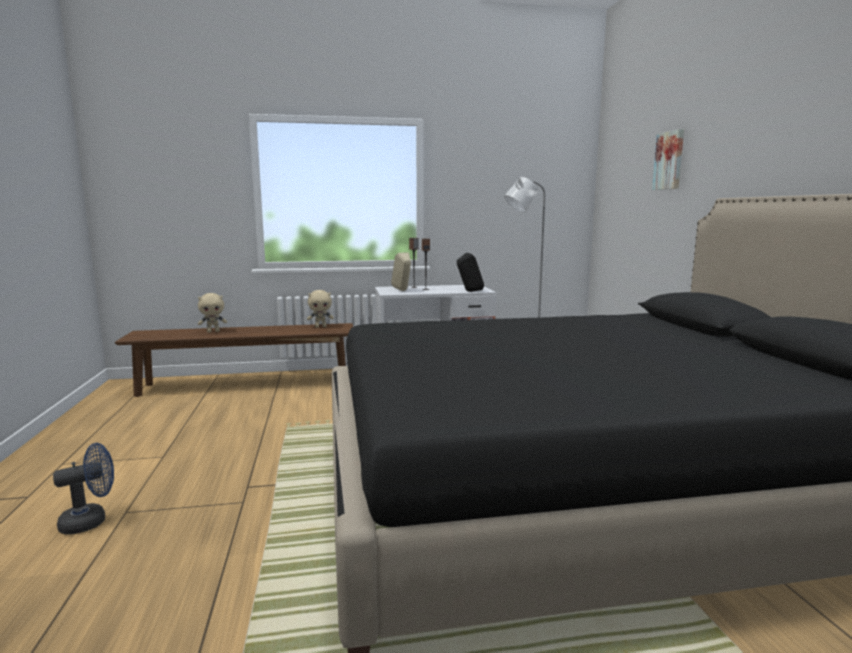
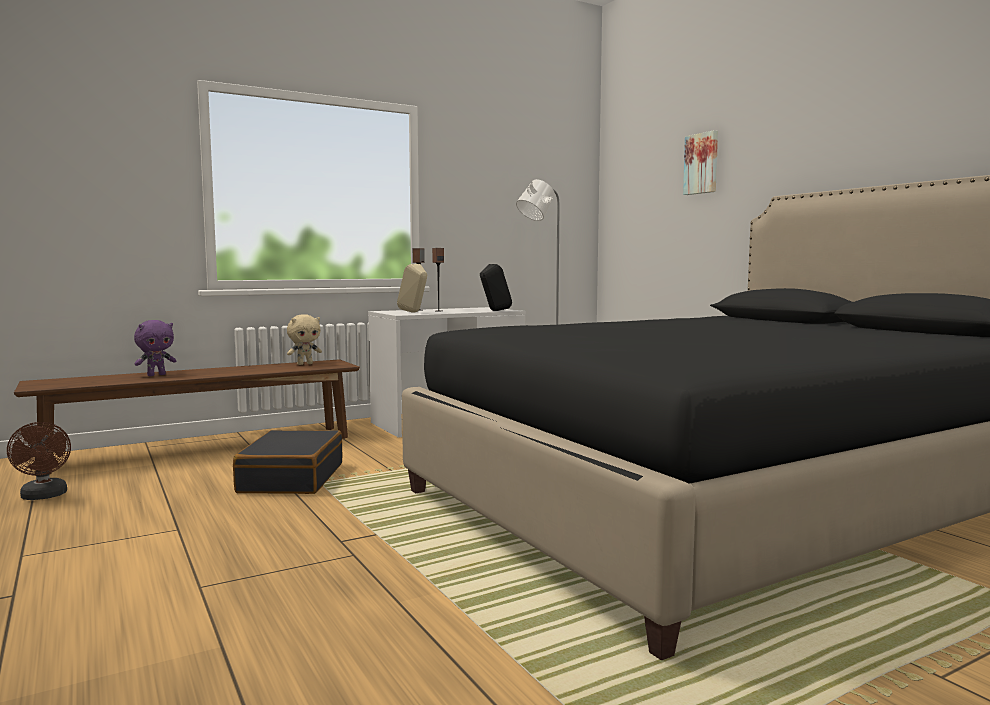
camera: 20 degrees left, 5 degrees down
(91, 521) = (158, 602): blue fan -> none
(120, 414) = (44, 496): none -> brown fan
(213, 331) = (156, 375): beige plush toy -> purple plush toy
(273, 419) = (291, 478): none -> black suitcase

